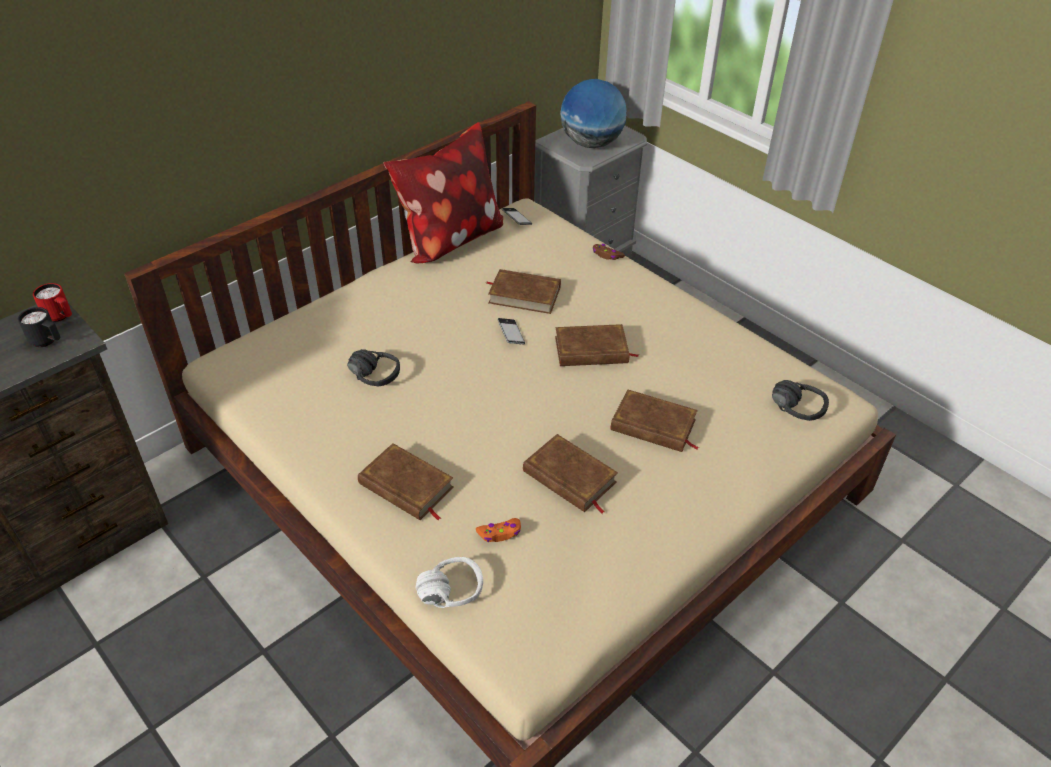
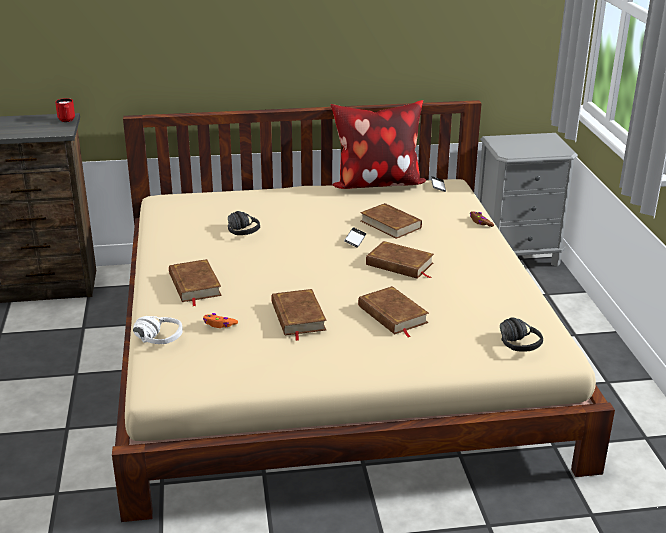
camera: 35 degrees right, 15 degrees down
(47, 342) = (48, 127): black mug -> none
(591, 143) = (524, 147): globe -> none

